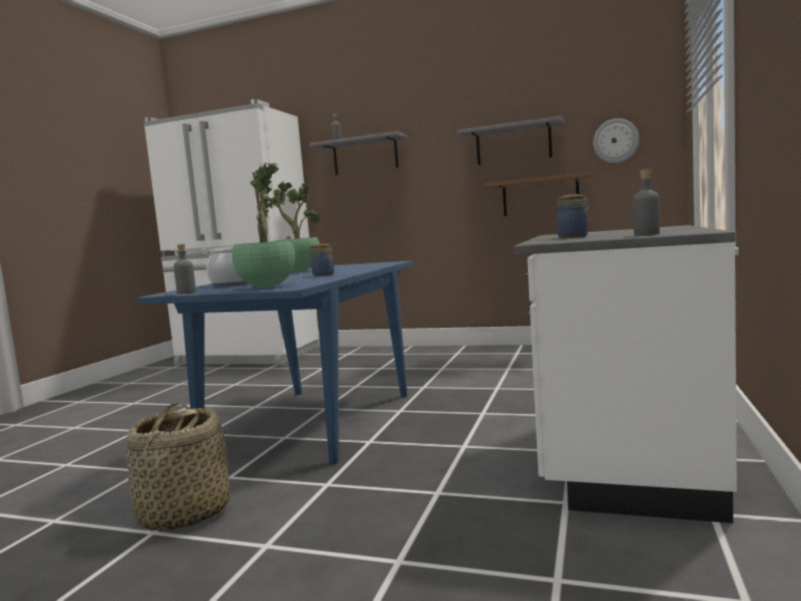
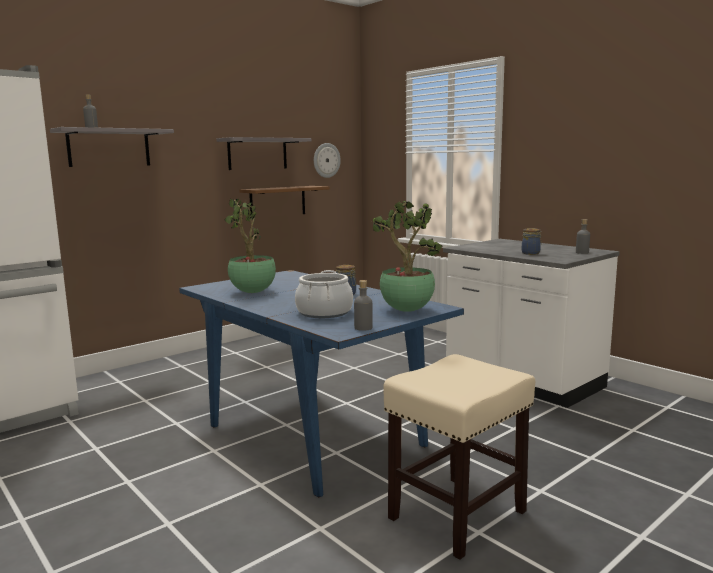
camera: 60 degrees left, 5 degrees up
(183, 514) = (456, 515): basket -> beige stool

